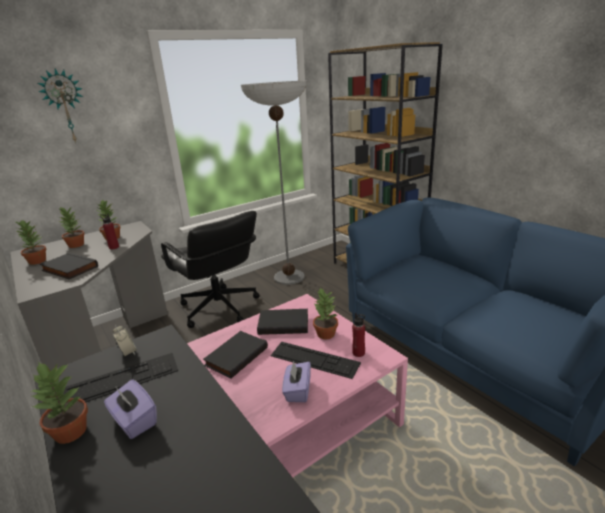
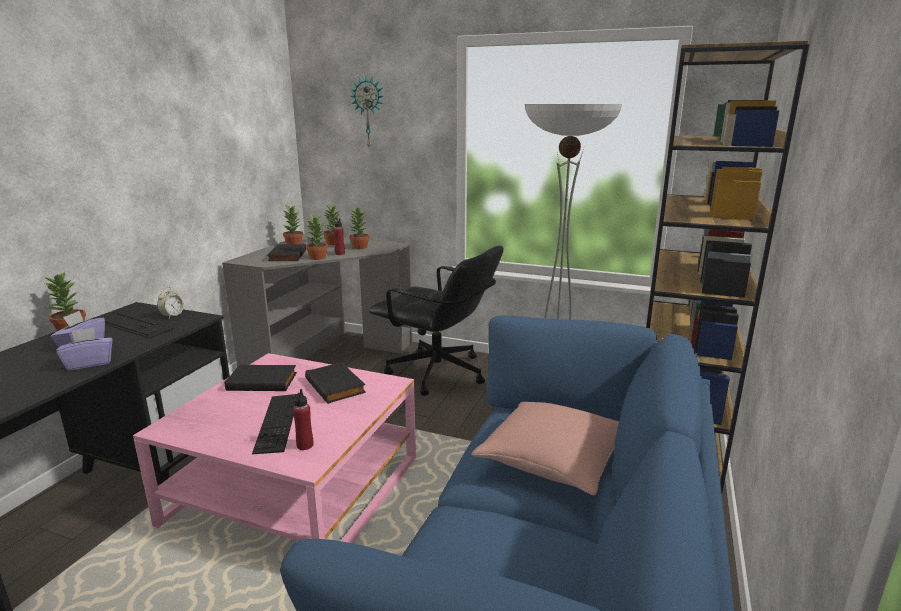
camera: 55 degrees right, 5 degrees down
(219, 308) = (438, 373): black office chair -> black office chair turned 75 degrees counterclockwise
(297, 391) = (219, 428): purple tissue box -> purple tissue box (90, 363)
(325, 334) = (332, 414): potted plant -> potted plant (318, 257)
(441, 278) = (552, 460): none -> pink pillow

